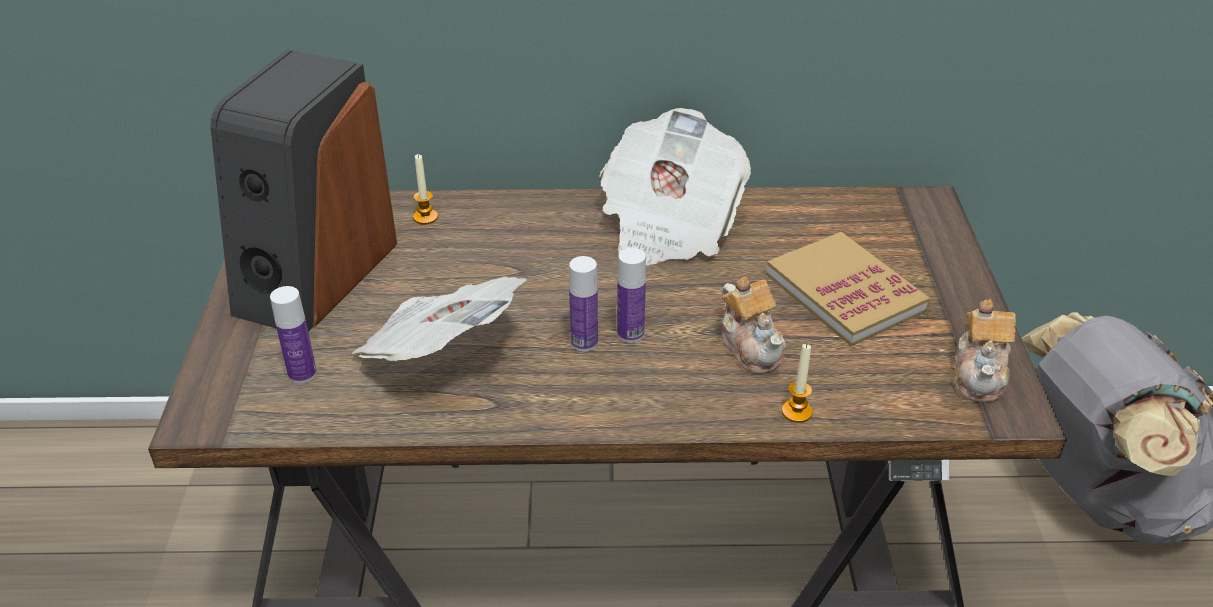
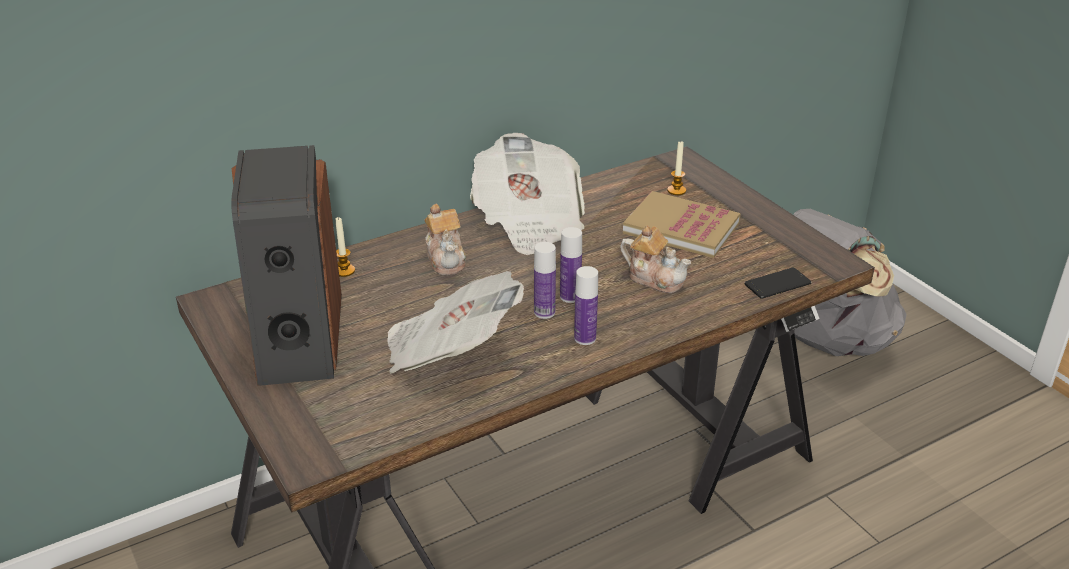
camera: 30 degrees left, 5 degrees down
(302, 373) = (359, 402): bottle -> bottle (585, 338)
(796, 412) = (717, 305): candle -> candle (676, 190)
(903, 412) = (777, 284): none -> phone
(980, 375) = (800, 249): teapot -> teapot (446, 259)

